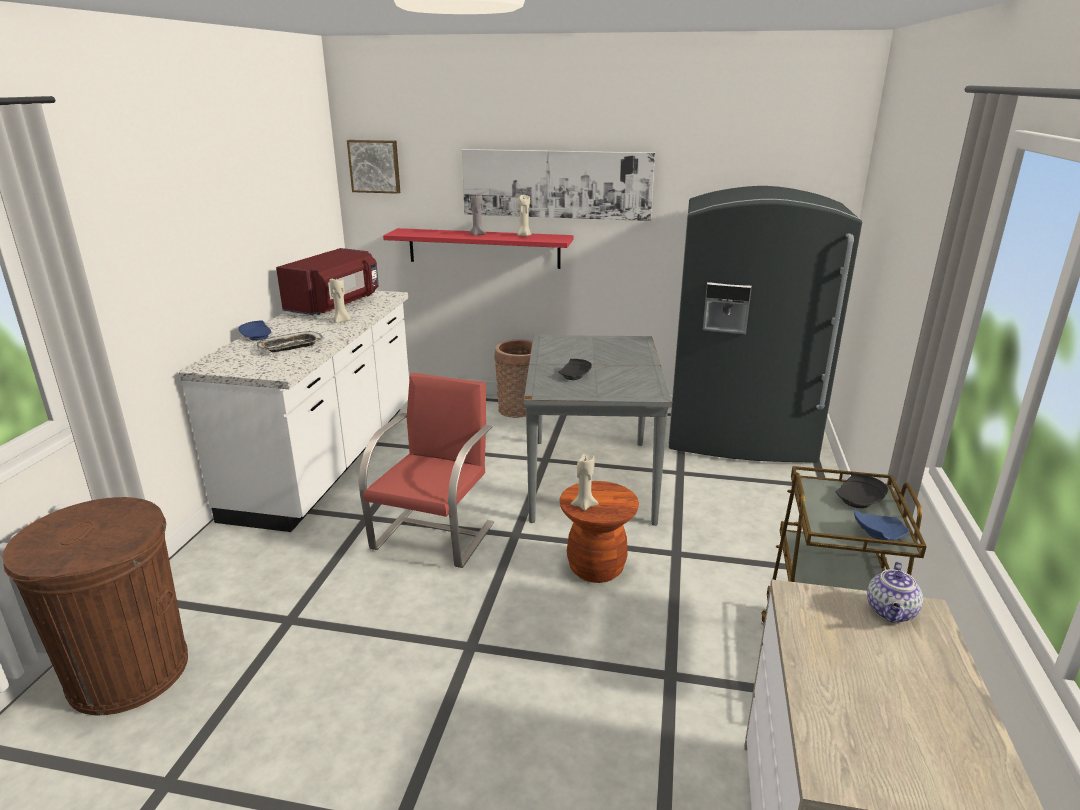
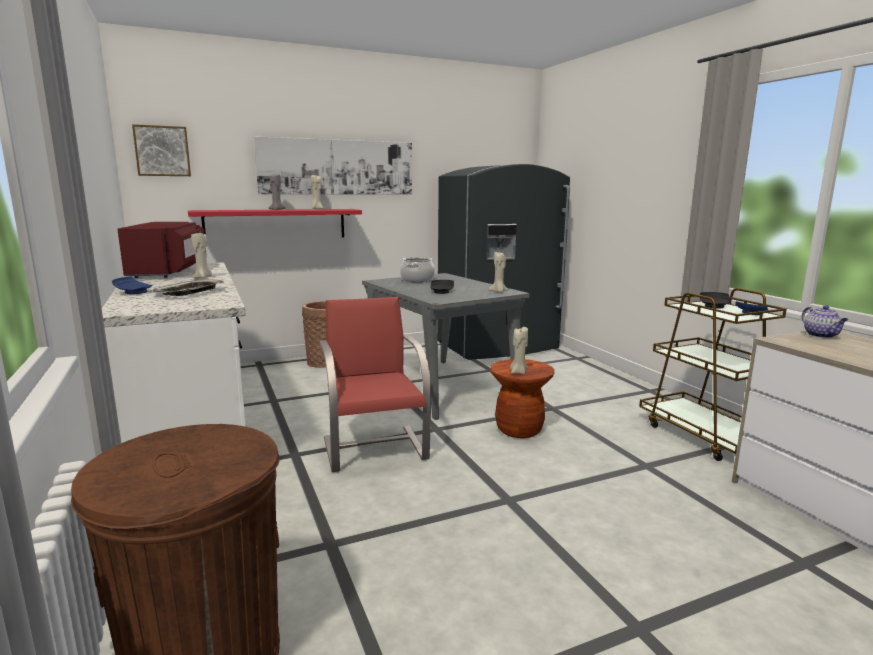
camera: 35 degrees left, 10 degrees down
(592, 345) = (417, 280): none -> cooking pot
(638, 390) = (498, 291): none -> beige candle

